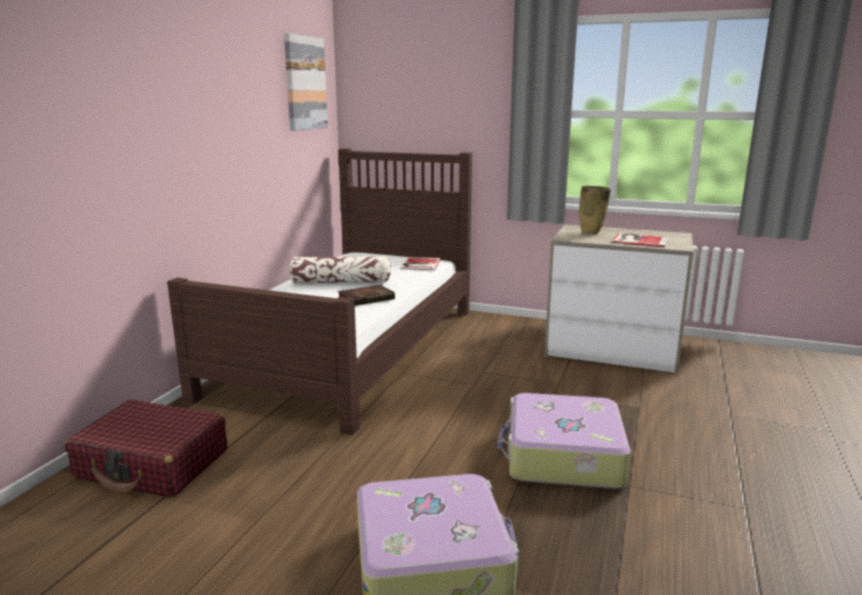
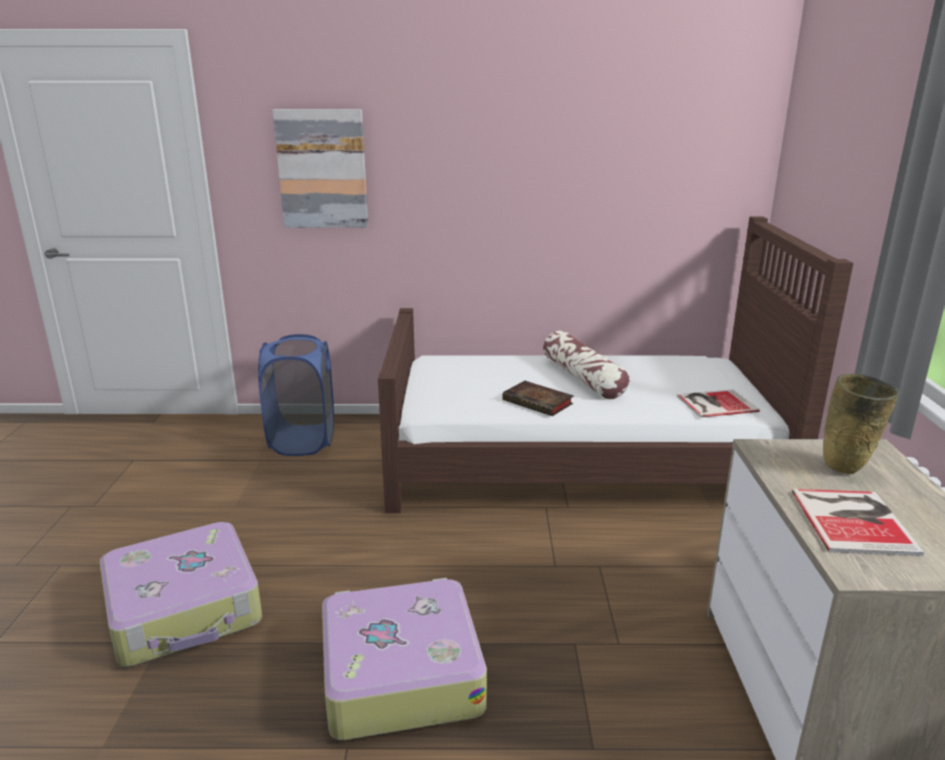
camera: 70 degrees right, 5 degrees up
(153, 464) = (303, 441): red suitcase -> blue laundry basket
(305, 83) = (694, 124): picture -> picture (322, 169)

